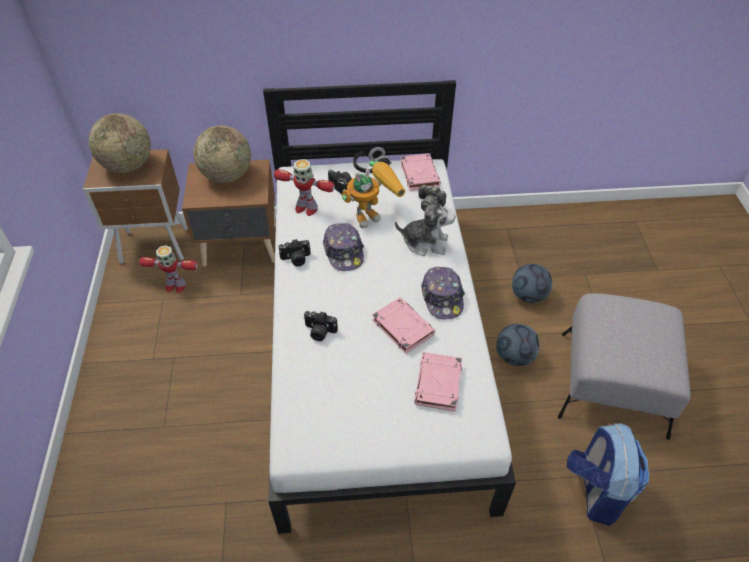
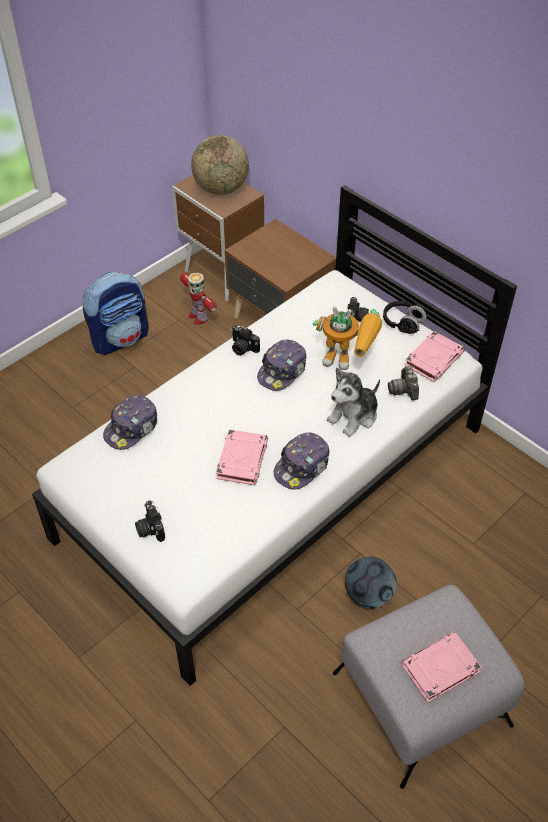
camera: 50 degrees right, 0 degrees up
(227, 175) = (288, 248): globe -> none
(300, 376) = (132, 428): none -> cap
(306, 208) = (304, 316): toy robot -> none
(319, 332) = (184, 411): camera -> camera (150, 529)
(425, 242) = (354, 416): plush toy -> plush toy turned 75 degrees clockwise
(438, 384) = (206, 520): pink book -> pink book (439, 669)
(528, 296) = (456, 563): football -> none
(596, 489) = (282, 749): backpack -> backpack (120, 338)

